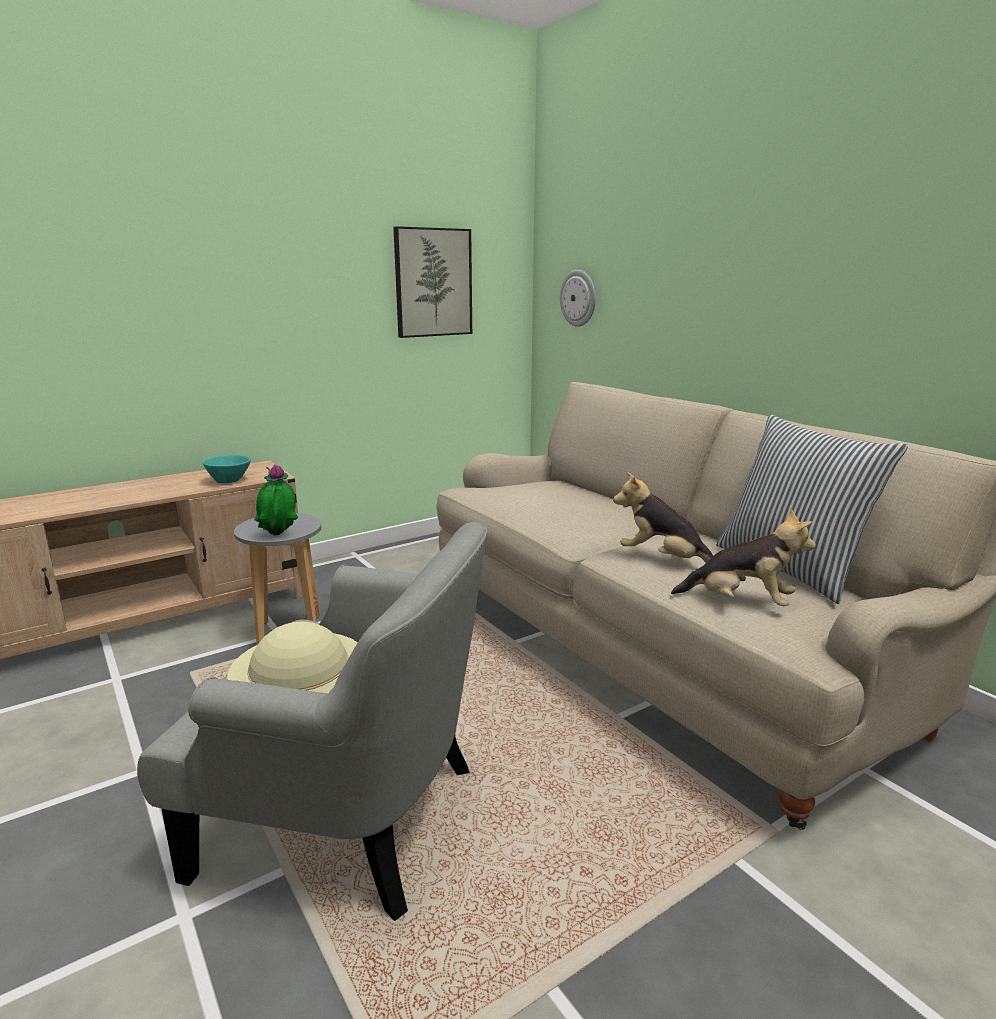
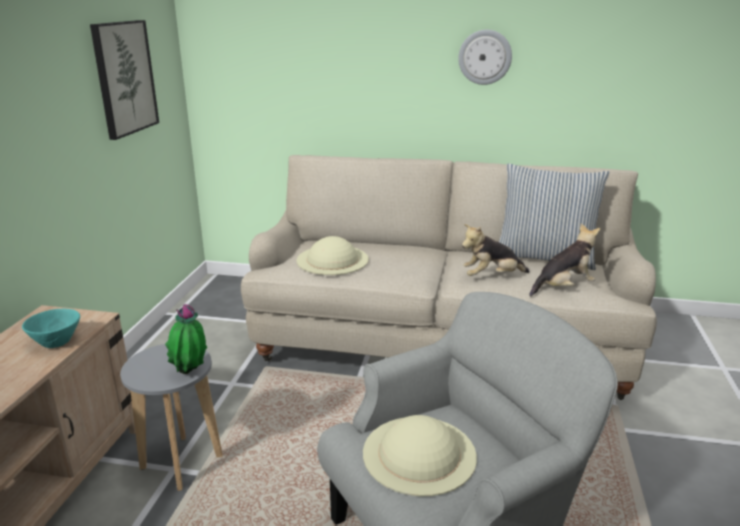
camera: 45 degrees left, 5 degrees up
(529, 495) = (332, 260): none -> beige hat
(578, 298) = (249, 79): wall clock -> wall clock (485, 57)

